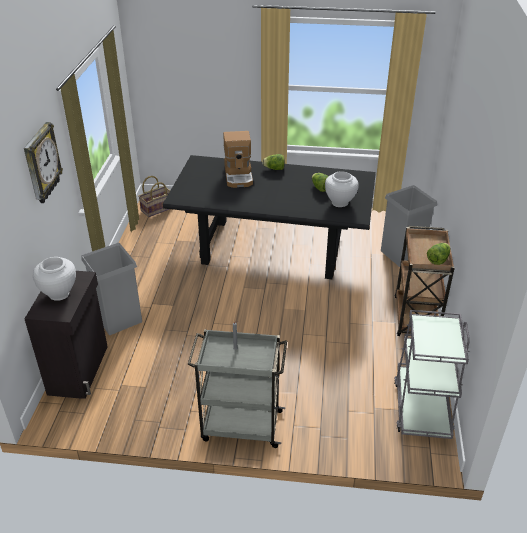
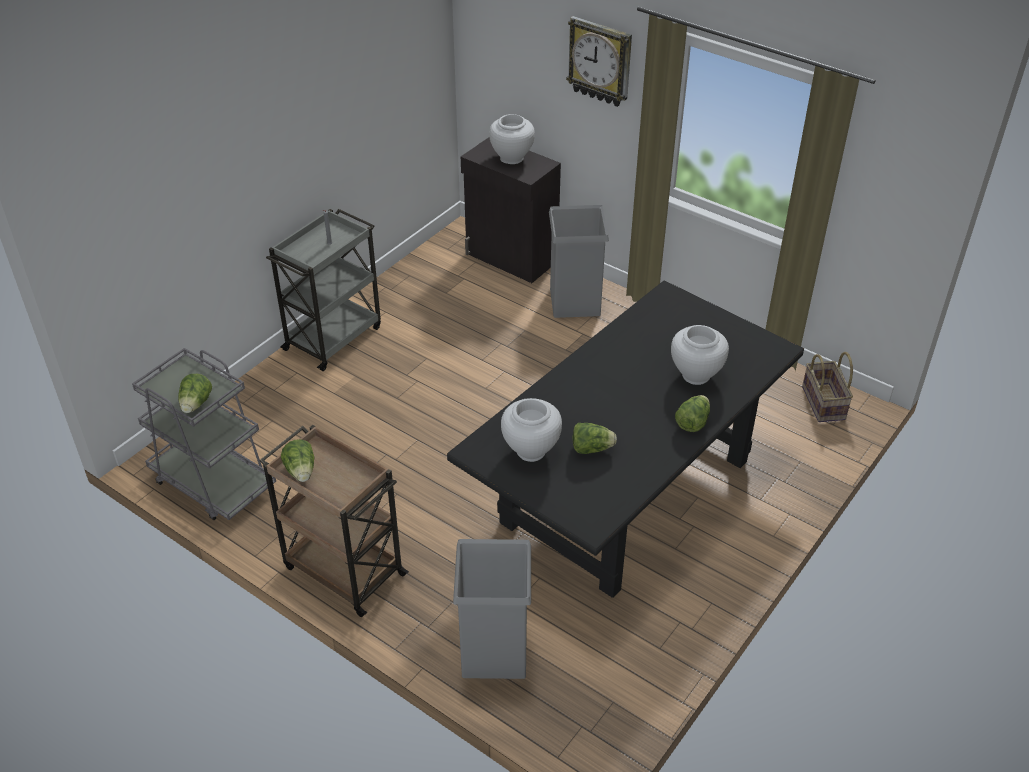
camera: 120 degrees right, 5 degrees up
(239, 175) = (696, 375): coffee machine -> white vase
(444, 326) = (196, 404): none -> lettuce

